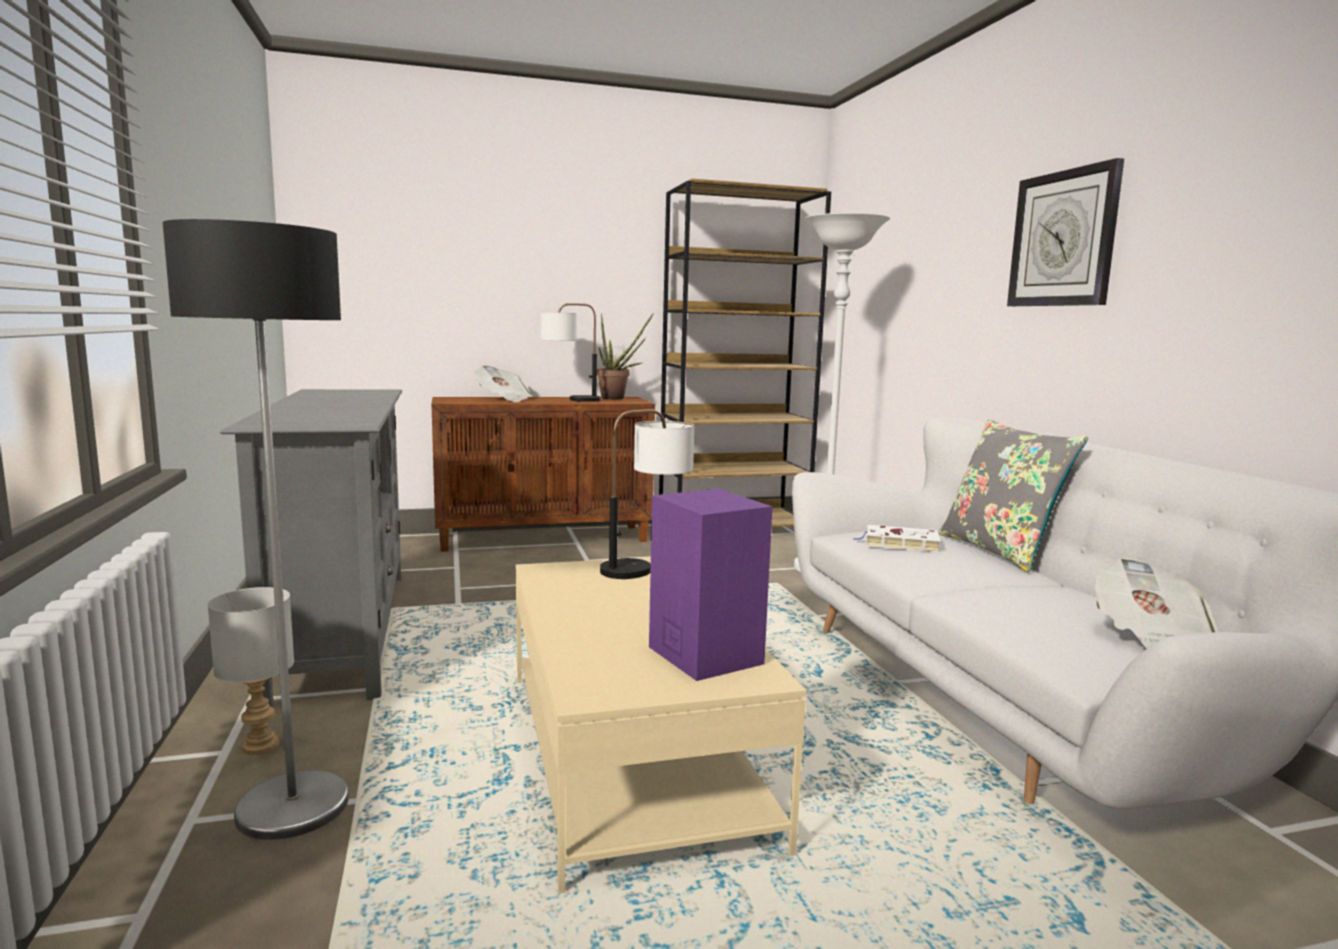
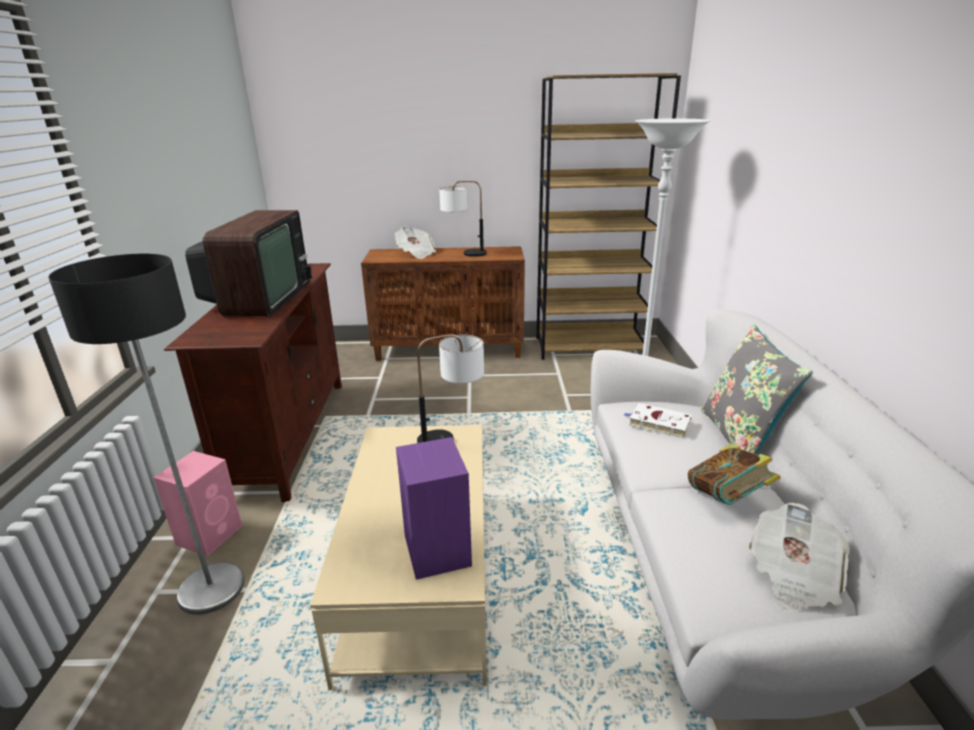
camera: 15 degrees right, 15 degrees up
(260, 745) = (210, 534): grey table lamp -> pink speaker
(331, 405) = (261, 299): none -> television
(342, 630) = (289, 435): grey tv stand -> brown tv stand
(618, 398) = (502, 249): potted plant -> none
(1027, 592) = (726, 499): none -> book
(1063, 239) = (840, 172): wall clock -> none

